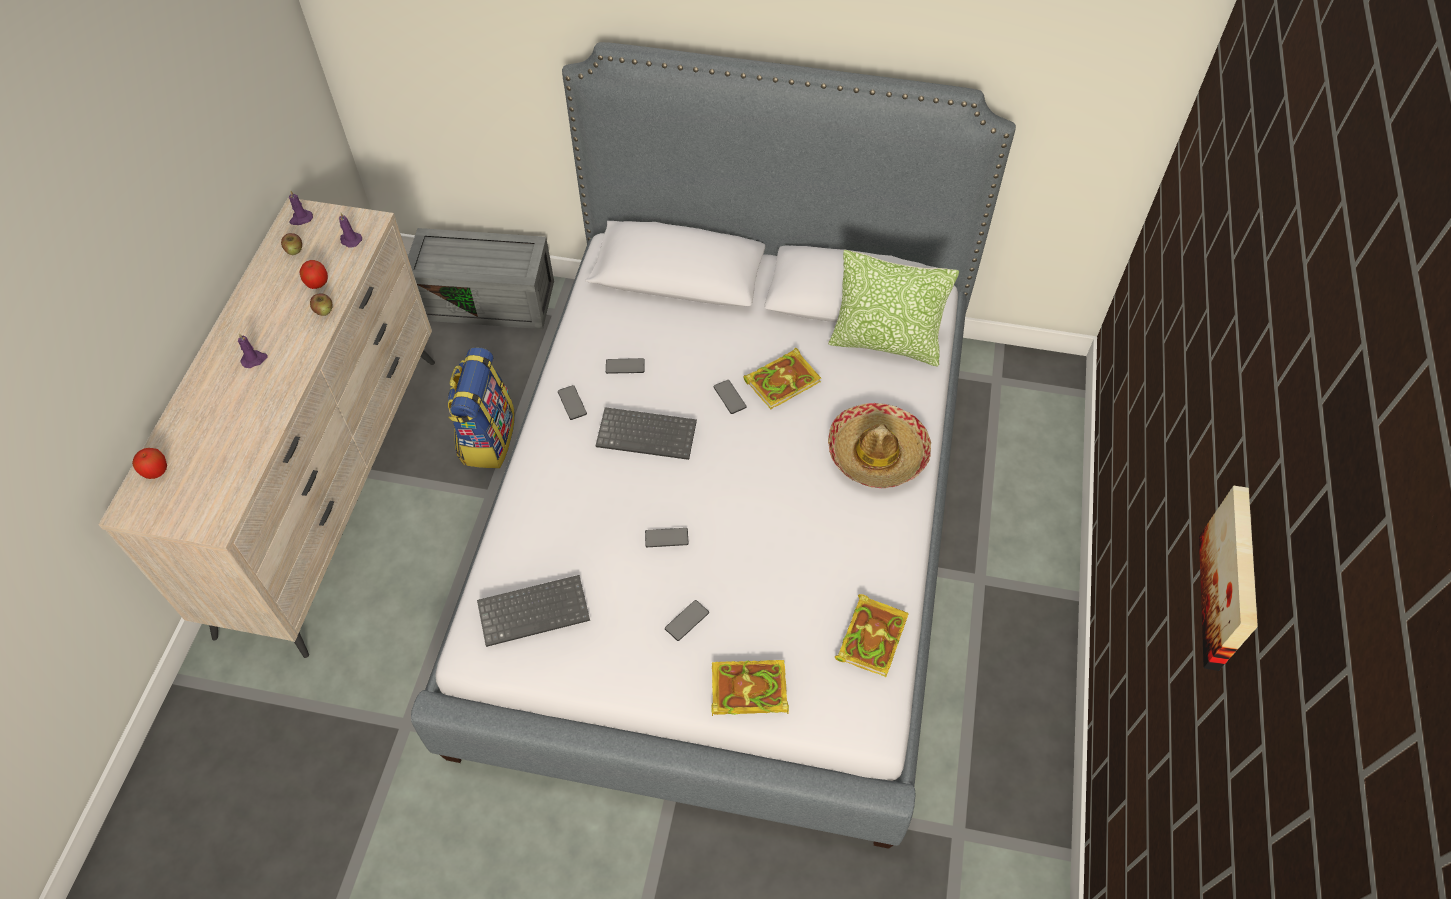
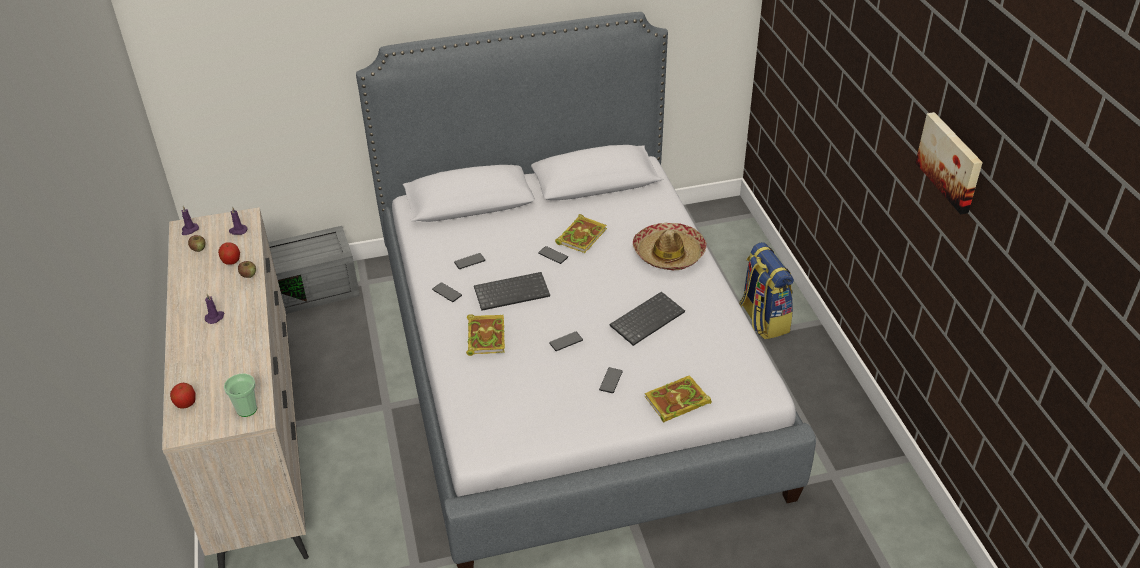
camera: 25 degrees left, 15 degrees down
(211, 508) = (247, 409): none -> cup
(487, 438) = (361, 374): backpack -> backpack (762, 320)
(535, 609) = (504, 410): keyboard -> keyboard (647, 318)
(871, 635) = (732, 346): book -> book (485, 336)
(885, 343) = (633, 196): pillow -> none

